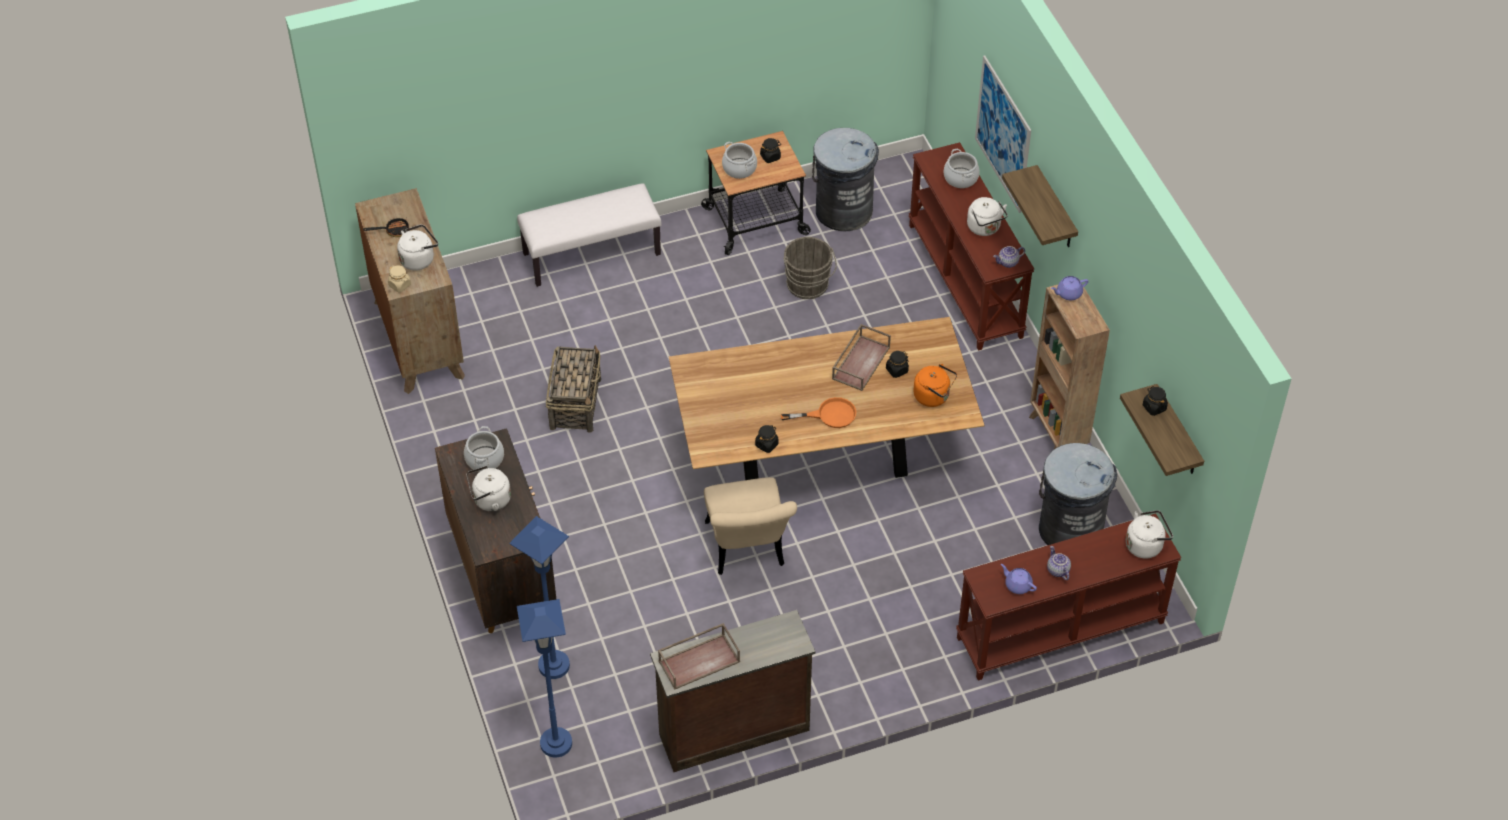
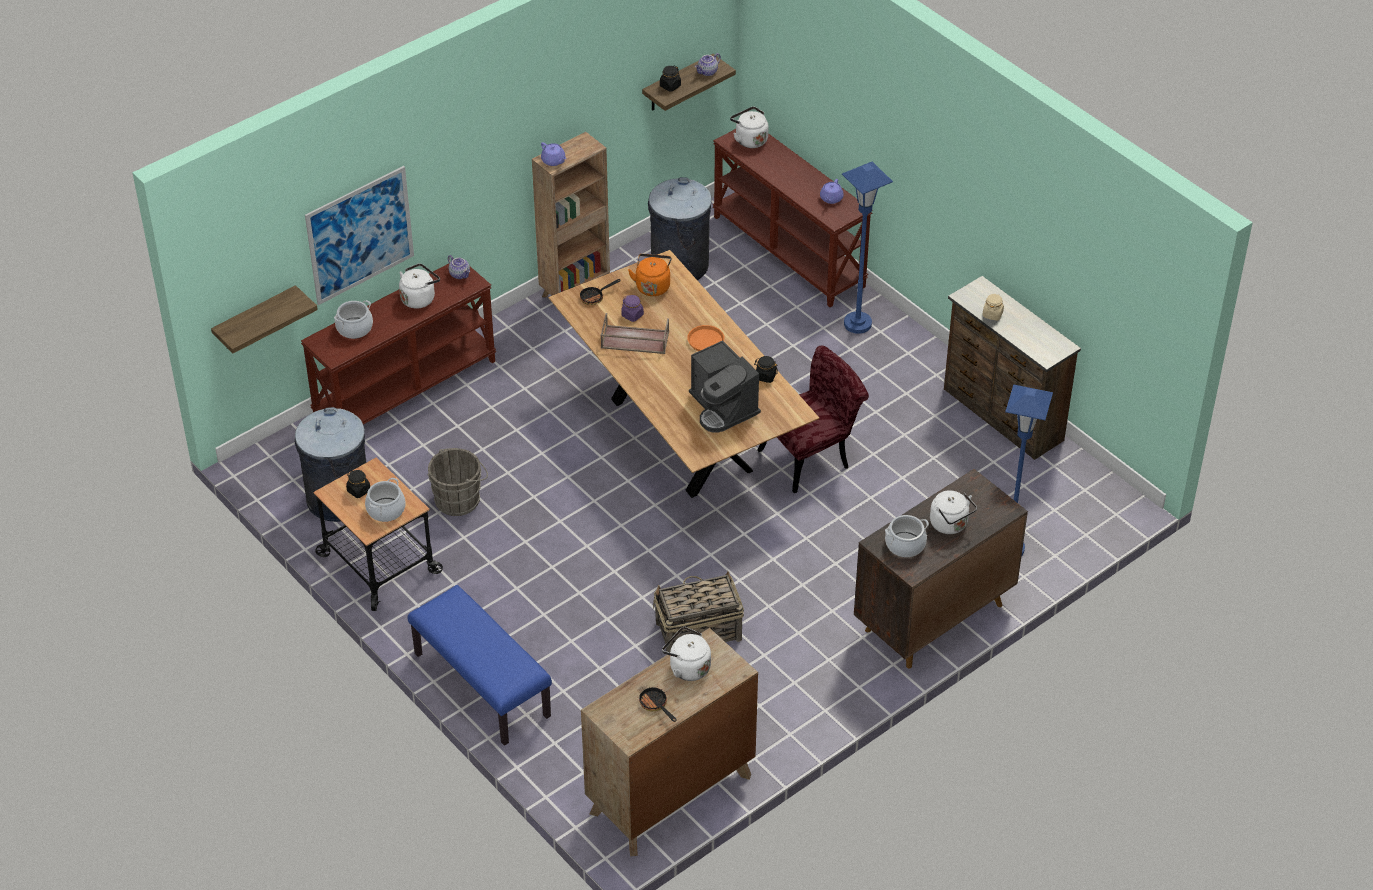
camera: 110 degrees left, 5 degrees down
(400, 285) = (732, 670): beige jar -> beige jar (992, 314)
(556, 743) = (1084, 522): blue floor lamp -> blue floor lamp (857, 324)
(592, 253) = (481, 685): white bench -> blue bench
(699, 660) = (1035, 338): brown tray -> none
(739, 401) = (723, 408): none -> coffee machine
(747, 551) = (812, 456): beige chair -> red chair
(896, 370) = (632, 315): black jar -> purple jar
(935, 350) = (595, 297): none -> frying pan
(1056, 209) = (464, 172): shelf -> shelf (255, 319)
(1057, 570) = (803, 181): teapot -> teapot (708, 72)

